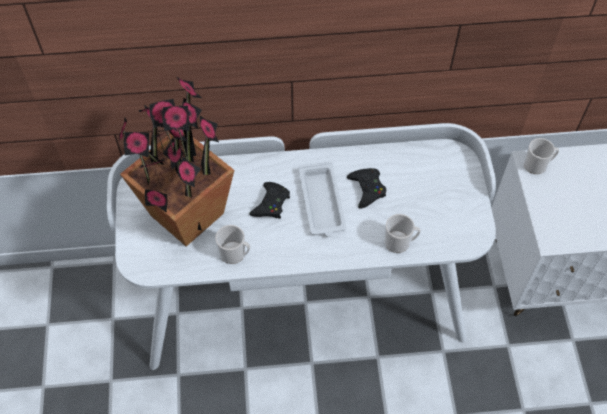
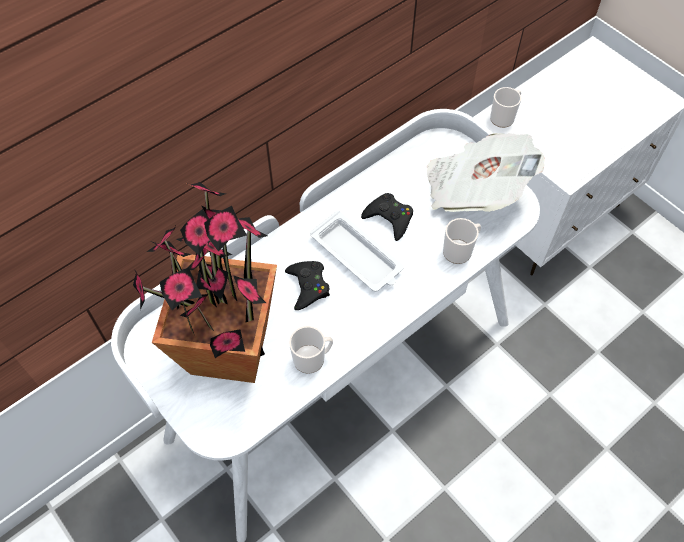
camera: 35 degrees left, 0 degrees up
(450, 204) = (475, 190): none -> newspaper

